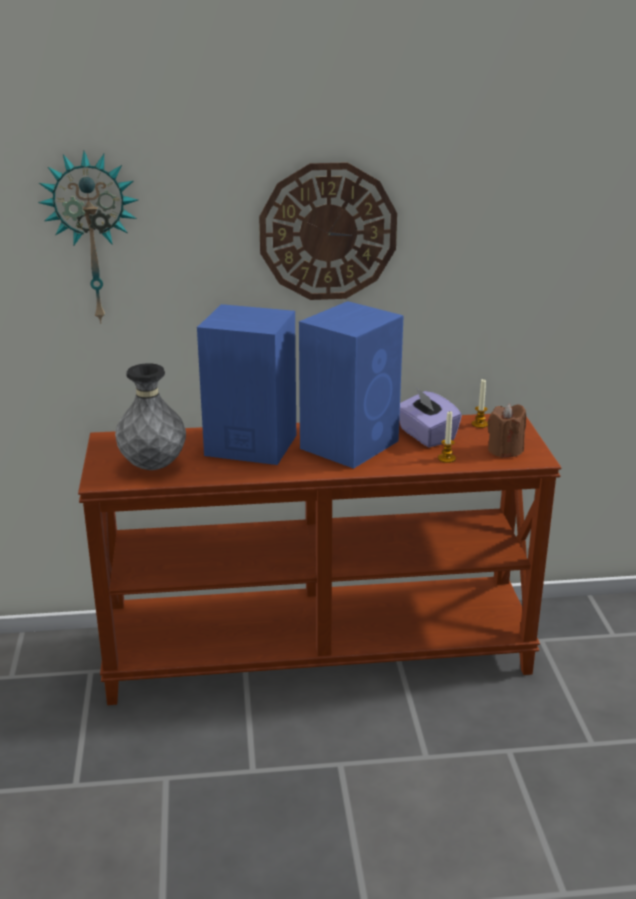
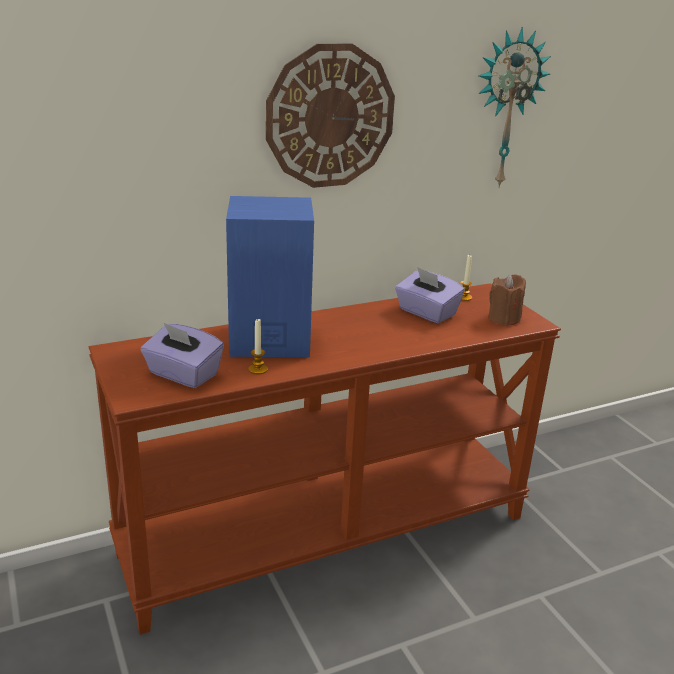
camera: 20 degrees left, 0 degrees up
(93, 238) = (88, 127): wall clock -> wall clock (505, 109)
(153, 467) = (183, 374): grey vase -> purple tissue box
(351, 444) = (365, 328): blue speaker -> none
(446, 458) = (461, 332): candle -> candle (258, 369)

